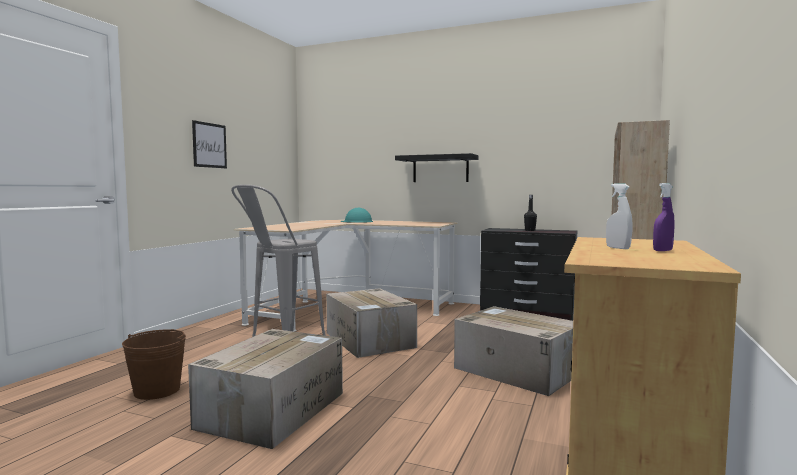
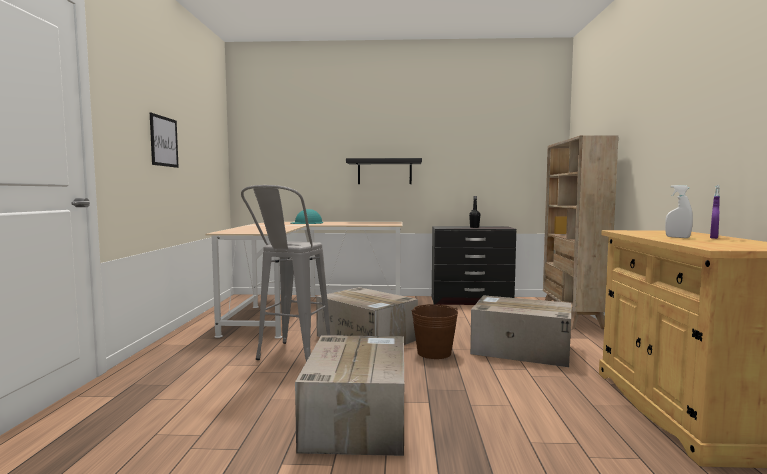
camera: 20 degrees left, 0 degrees up
(157, 390) = (204, 419): brown bucket -> brown bucket (434, 353)

